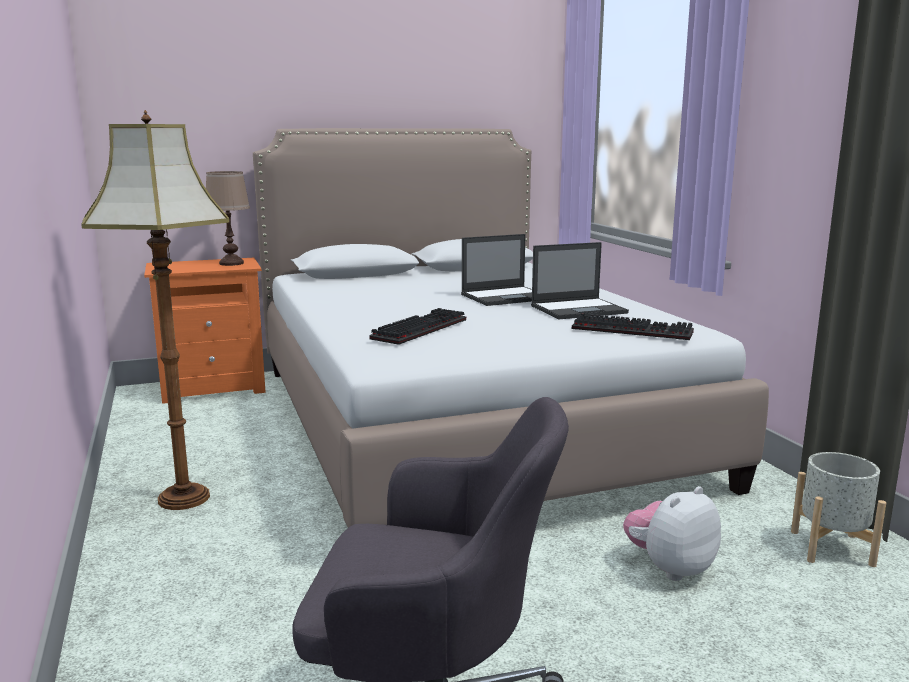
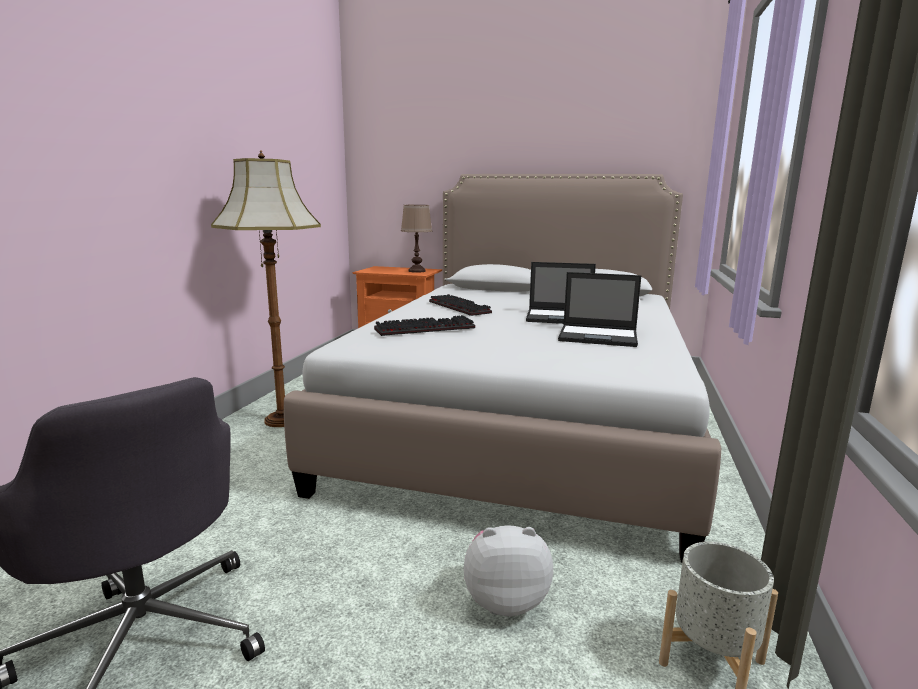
camera: 35 degrees right, 0 degrees up
(634, 330) = (600, 361): keyboard -> keyboard (461, 307)

